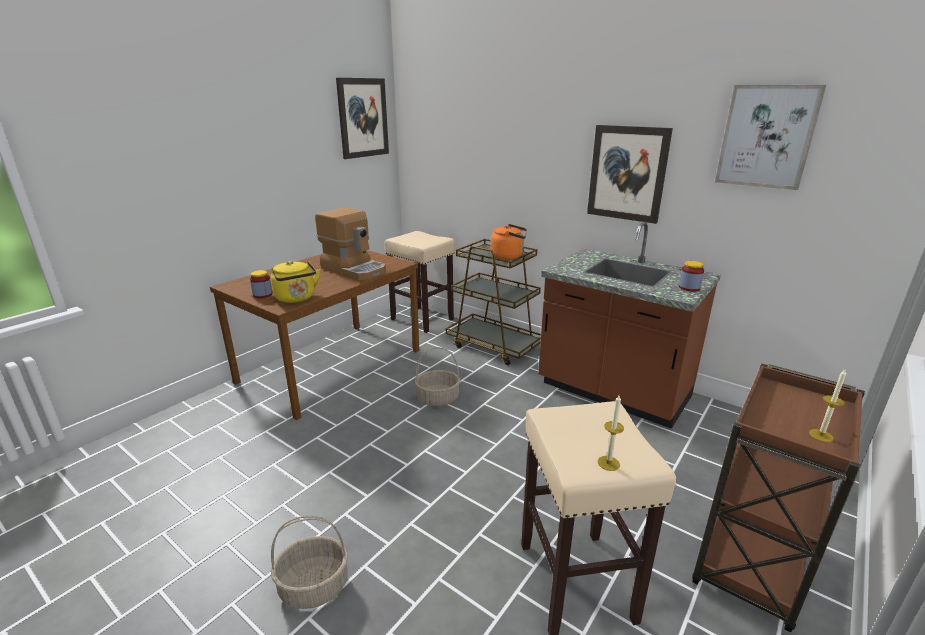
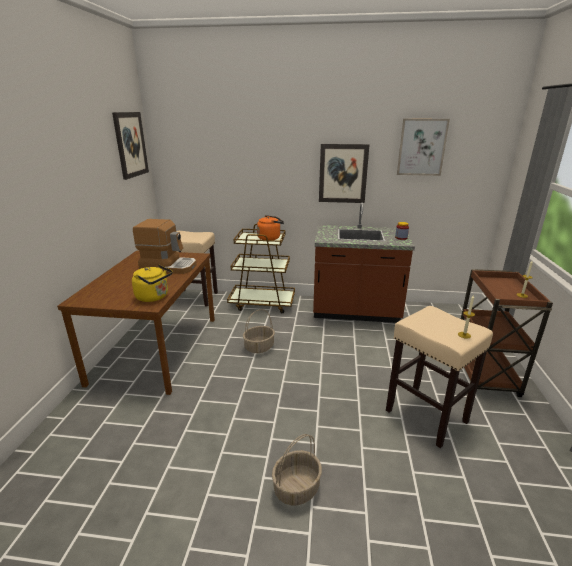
camera: 30 degrees left, 0 degrees up
(262, 295) = (120, 300): jar -> none

